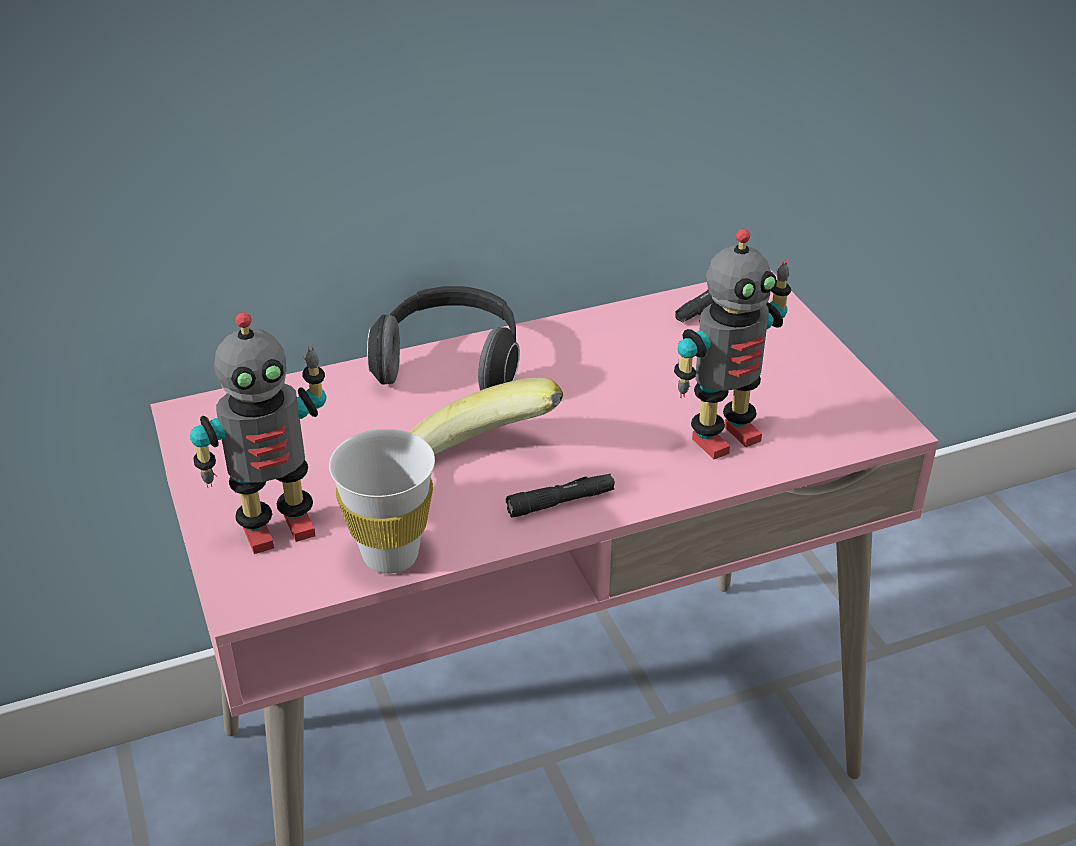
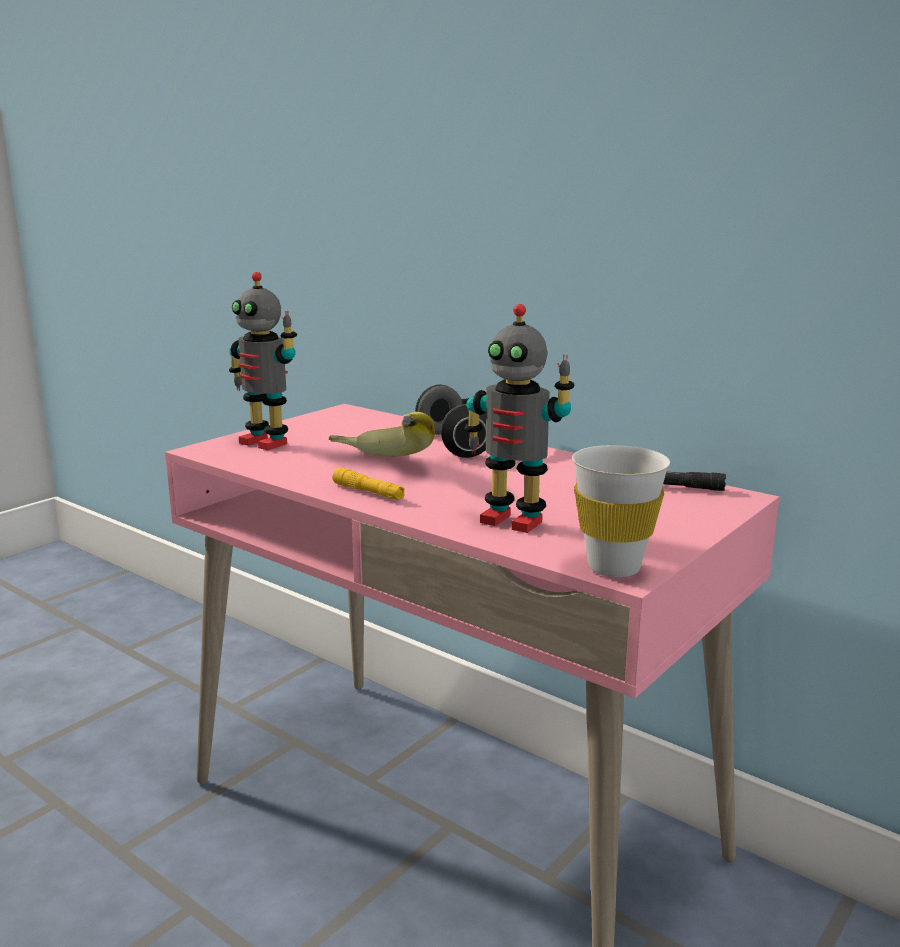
camera: 60 degrees right, 20 degrees down
(390, 555) = (267, 467): white cup -> white cup (614, 567)
(560, 502) = (369, 492): black flashlight -> yellow flashlight

